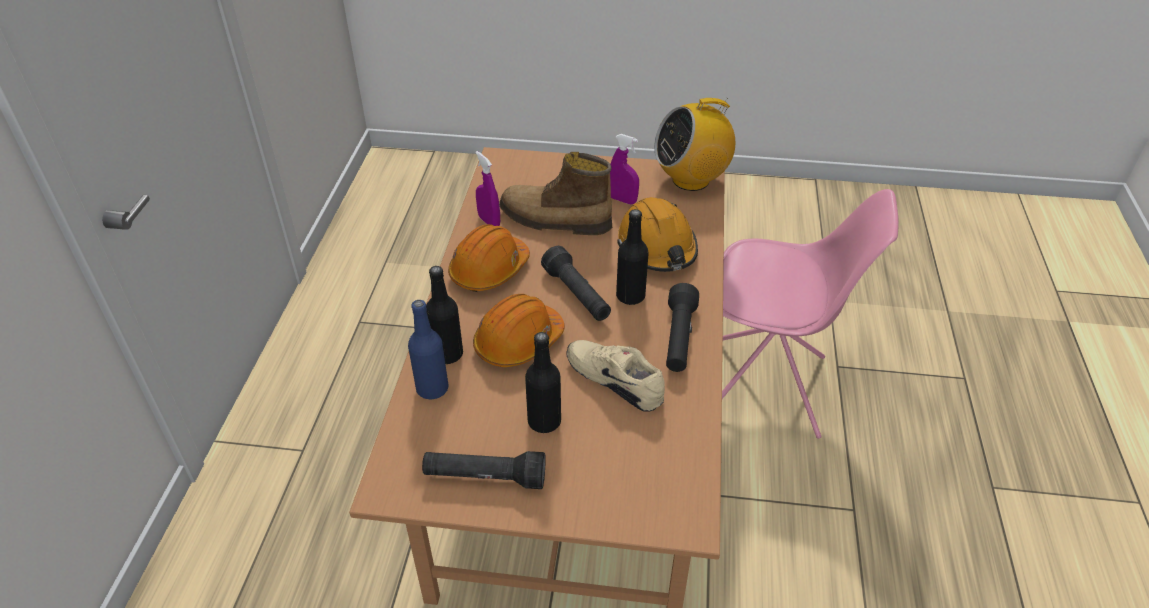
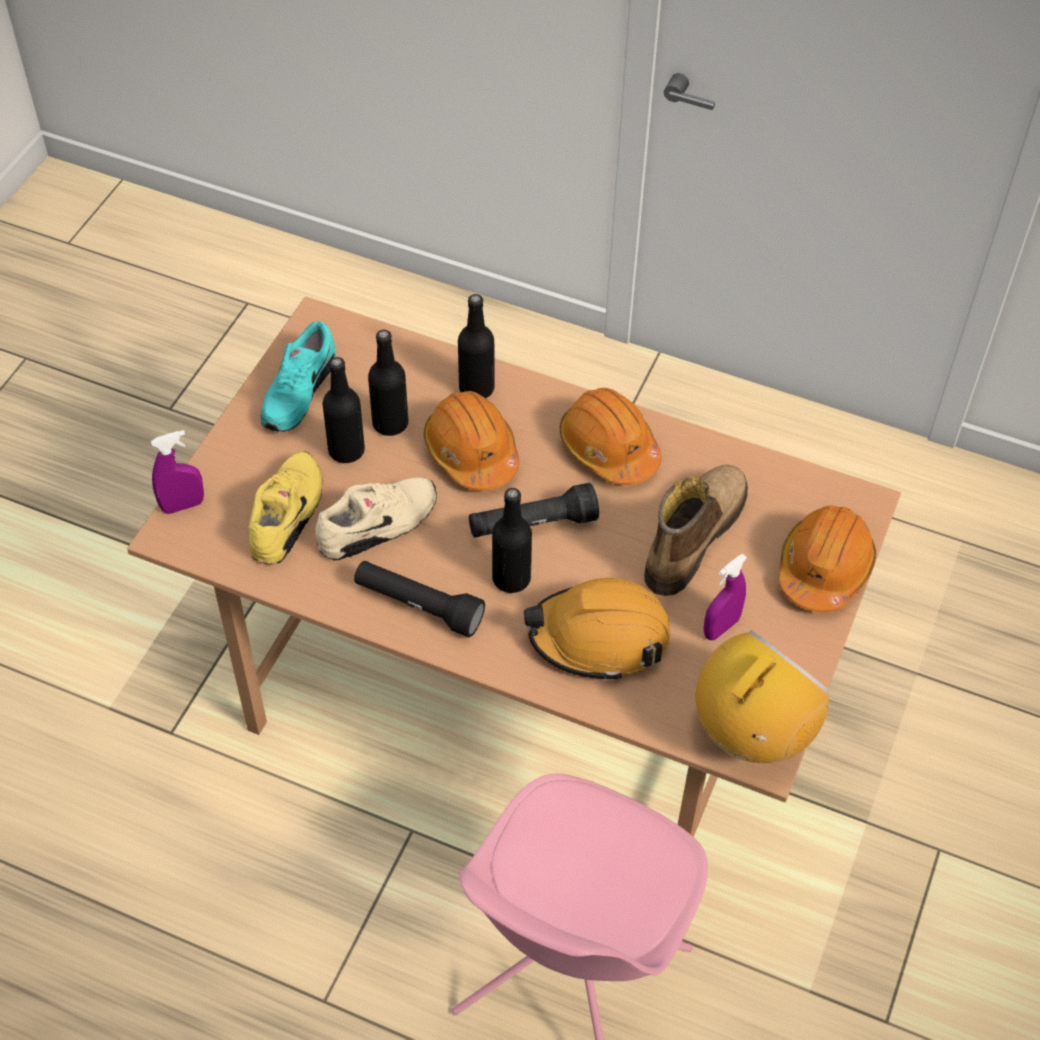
camera: 105 degrees right, 10 degrees up
(432, 388) = (430, 369): blue bottle -> none
(485, 477) = (297, 392): black flashlight -> turquoise shoe
(489, 221) = (710, 465): purple spray bottle -> purple spray bottle (183, 505)
(503, 400) = (390, 423): none -> black bottle
(558, 167) = (824, 568): none -> orange hard hat
(629, 441) = (289, 515): none -> yellow shoe
(691, 179) = (752, 733): radio -> radio turned 45 degrees clockwise

